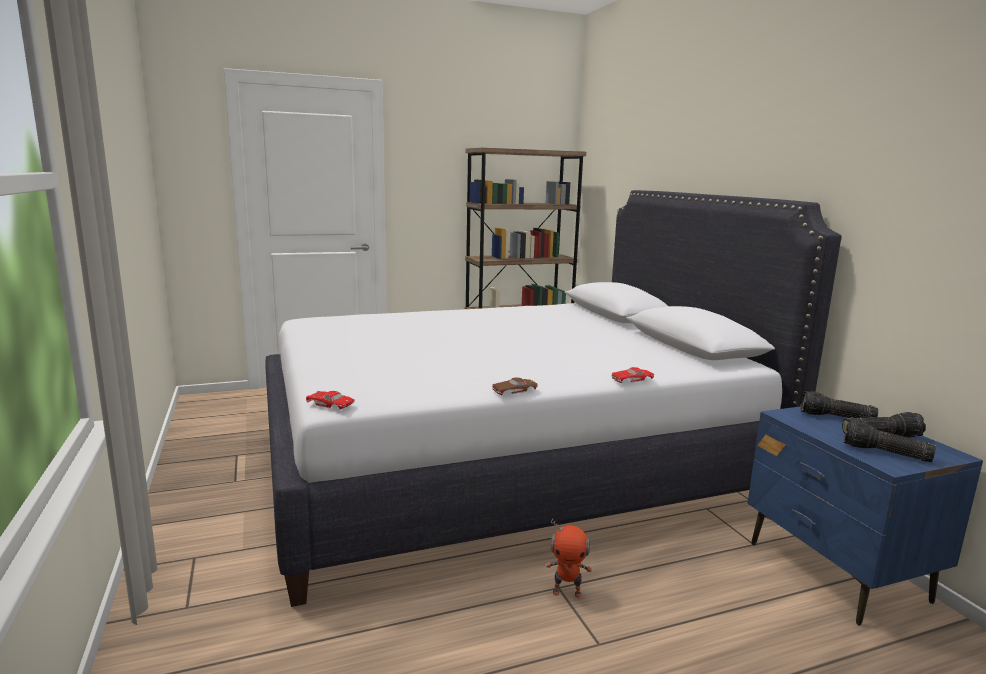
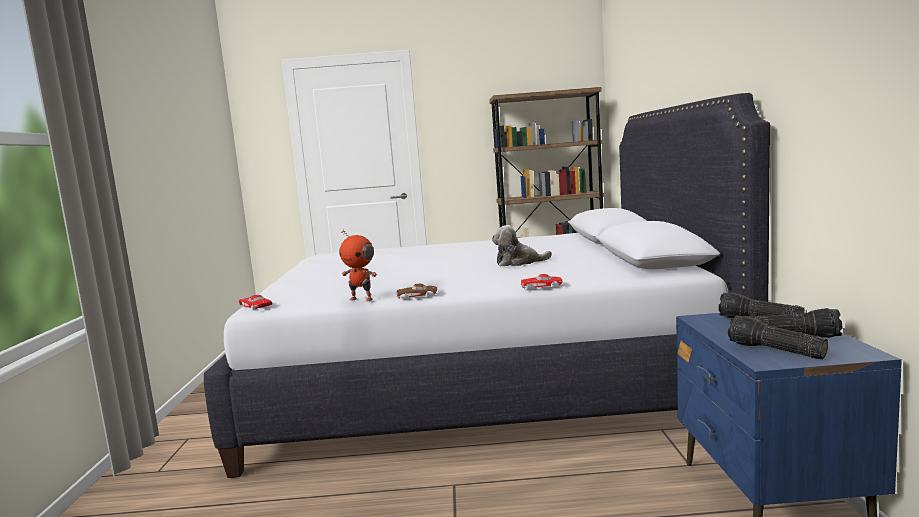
camera: 20 degrees right, 5 degrees down
(566, 344) = (518, 263): none -> plush toy
(567, 592) = (459, 489): toy robot -> toy robot (362, 299)

